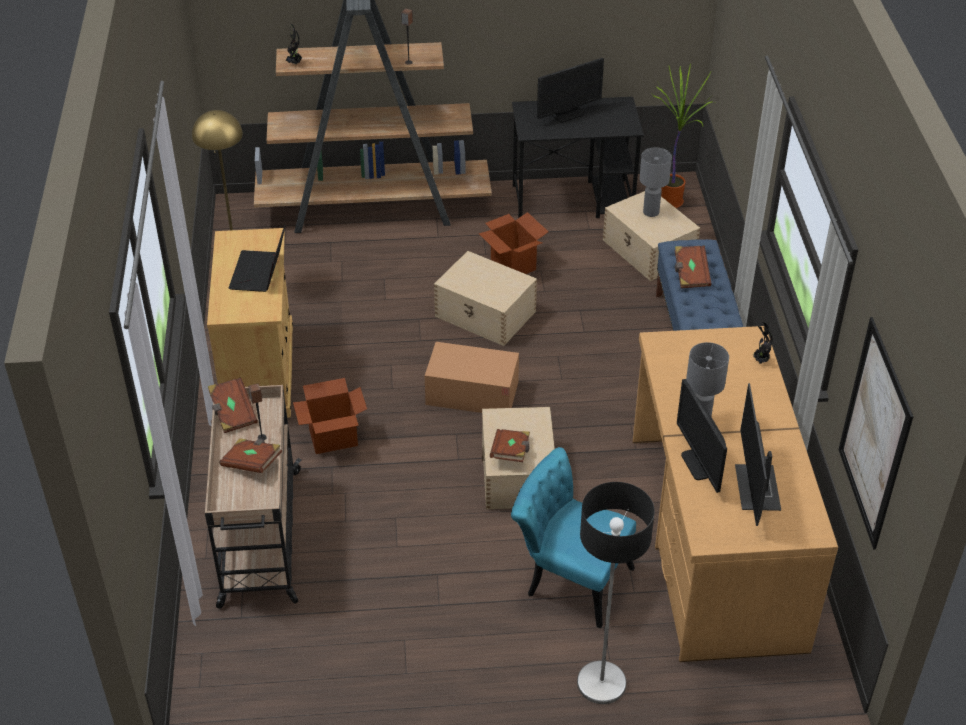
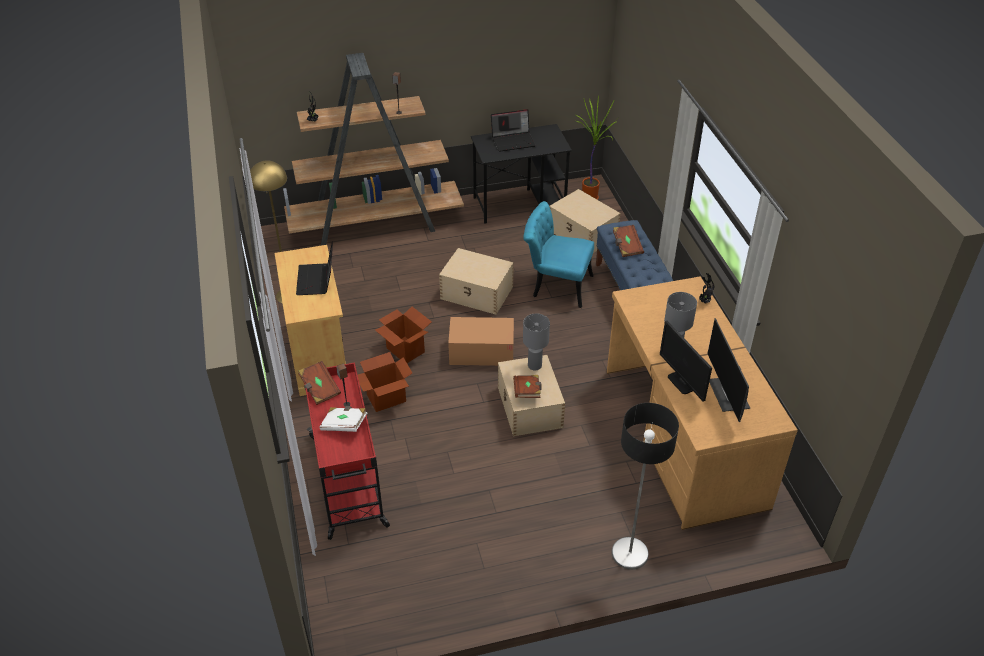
camera: 10 degrees left, 0 degrees up
(252, 463) = (344, 425): brown book -> white book
(260, 538) = (348, 481): beige cart -> red cart
(513, 265) = (488, 255): cardboard box -> cardboard box (405, 350)
(567, 114) = (513, 140): monitor -> laptop
(569, 578) = (587, 479): turquoise chair -> turquoise chair (556, 285)
(651, 212) = (583, 205): grey table lamp -> grey table lamp (534, 365)
(874, 434) = (815, 344): picture -> none

